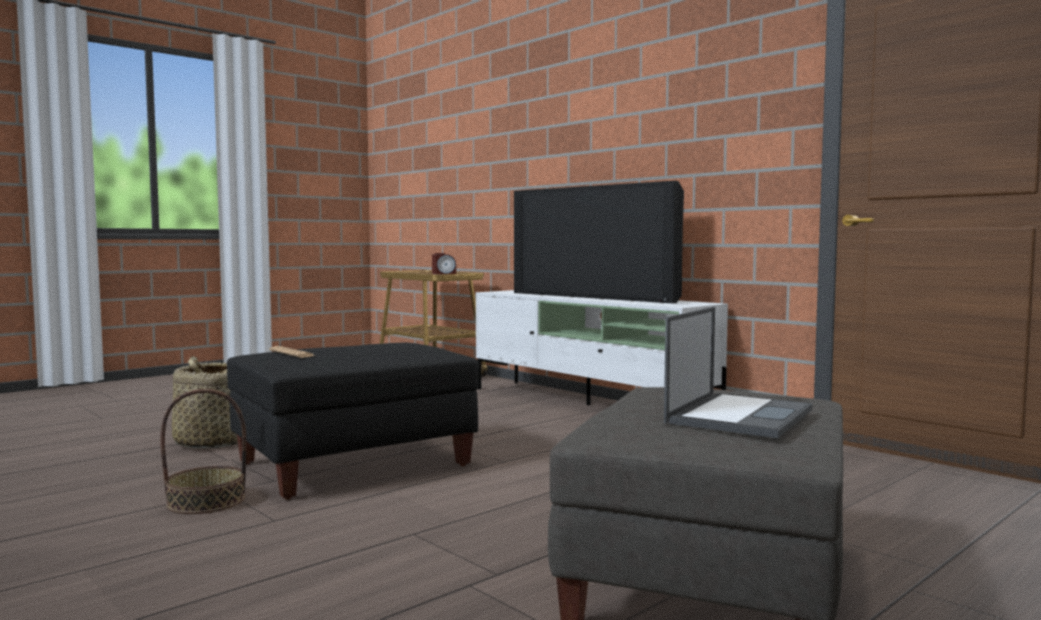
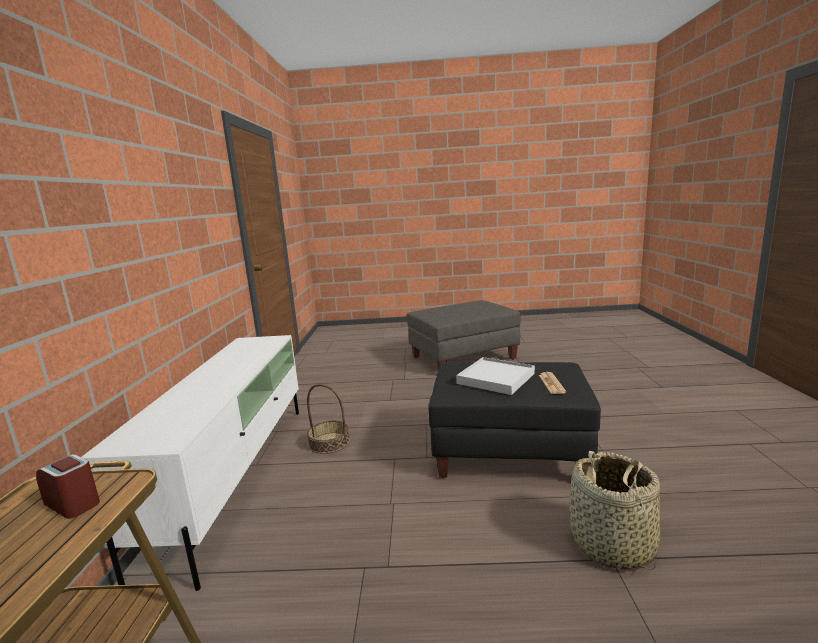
camera: 135 degrees left, 10 degrees up
(206, 501) = (614, 443): basket -> basket (329, 443)
(366, 349) = (496, 378): none -> white tray
(594, 297) = (216, 376): television -> none
(740, 415) = (460, 307): laptop -> none

